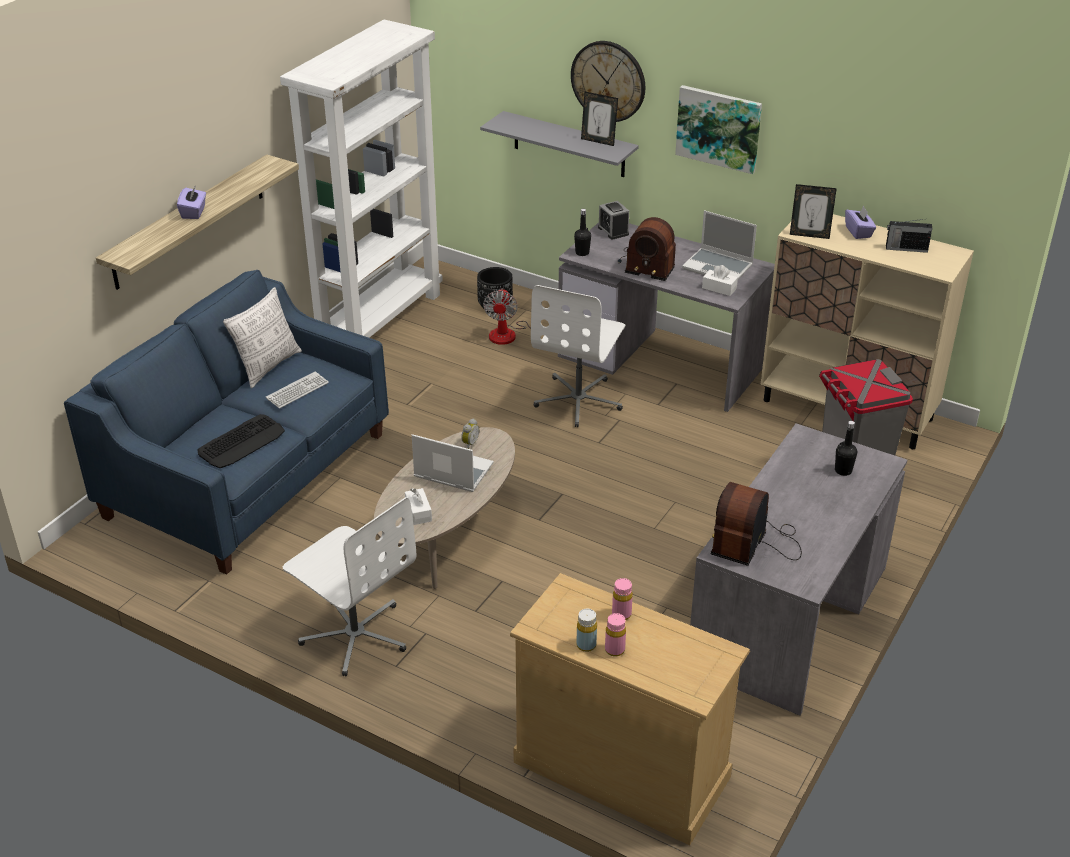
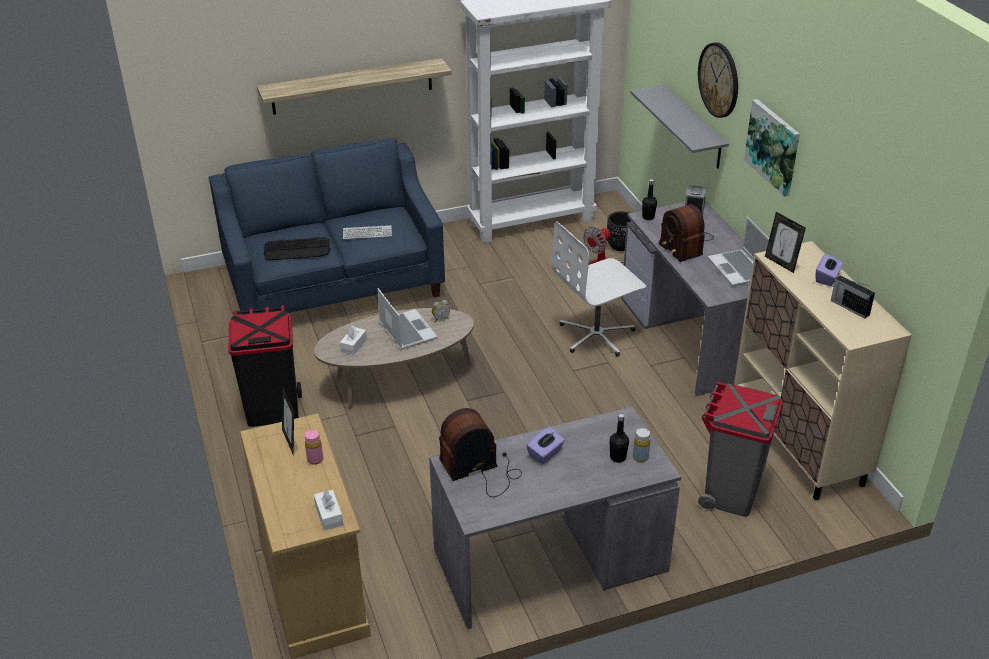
camera: 40 degrees right, 0 degrees up
(194, 212) = (346, 79): purple tissue box -> purple tissue box (545, 454)
(268, 366) = (372, 211): pillow -> none
(355, 635) = (272, 410): white office chair -> black trash can
(586, 645) = (268, 465): yellow bottle -> yellow bottle (640, 457)
(598, 141) = (701, 130): picture frame -> picture frame (291, 441)
(614, 650) = (280, 478): pink bottle -> none
(719, 288) = (716, 285): white tissue box -> white tissue box (329, 515)

